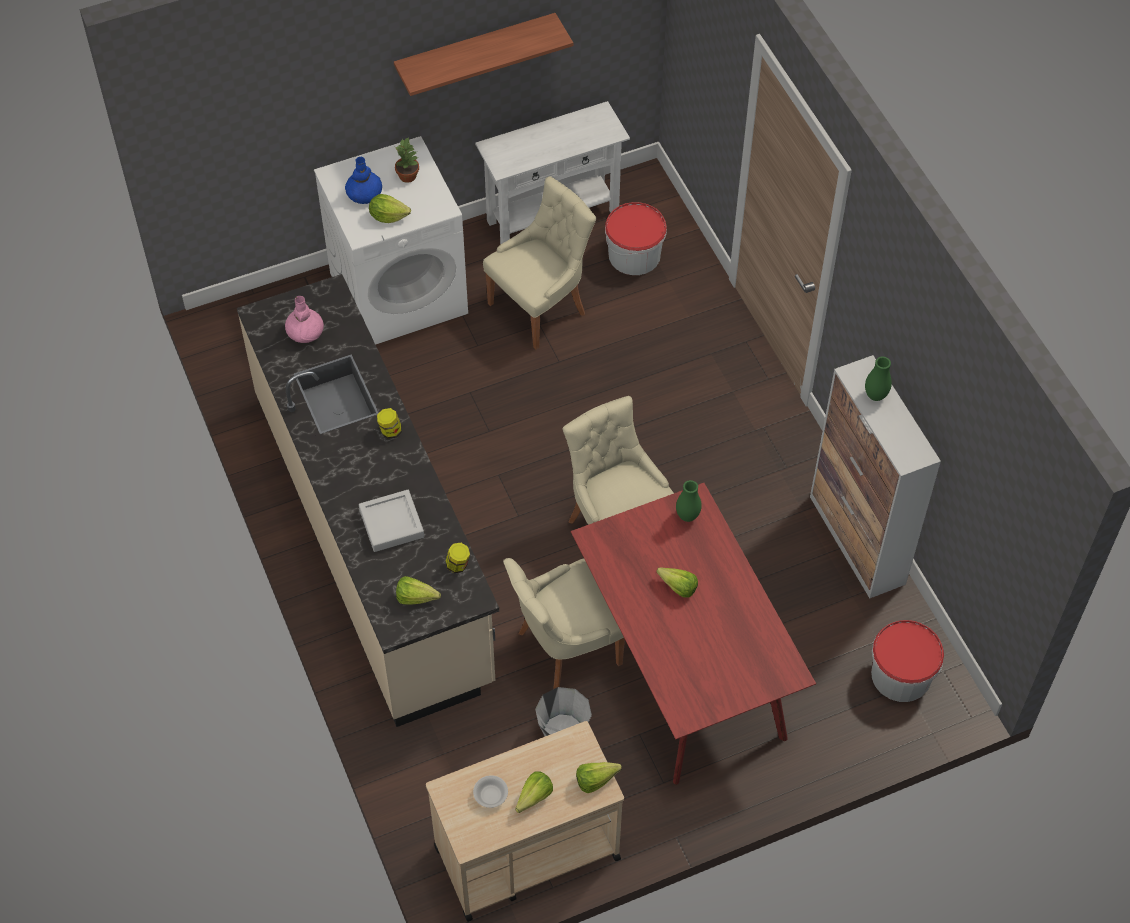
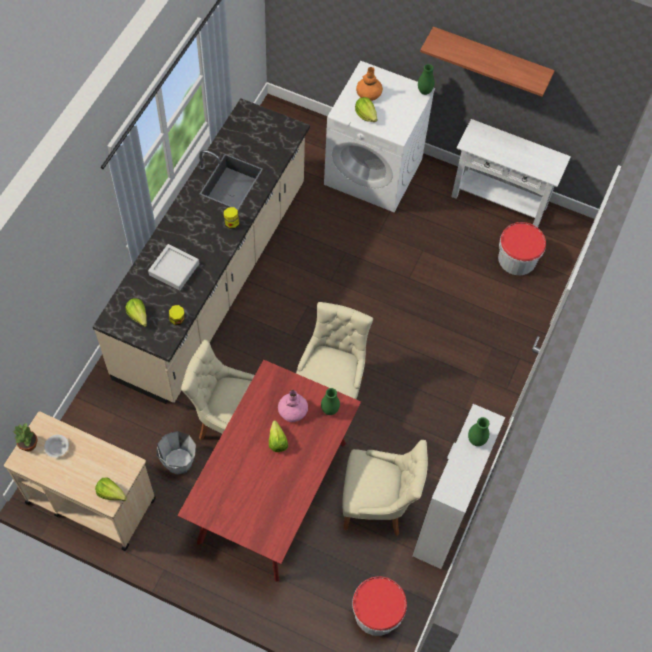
camera: 45 degrees right, 5 degrees up
(305, 332) = (256, 138): pink vase -> pink vase (292, 410)
(364, 194) = (368, 94): blue vase -> orange vase
(408, 176) = (402, 103): potted plant -> potted plant (29, 445)
(415, 147) = (424, 91): none -> green vase
(531, 799) = (71, 470): lettuce -> none
(540, 307) = (434, 242): beige chair -> beige chair (377, 504)

